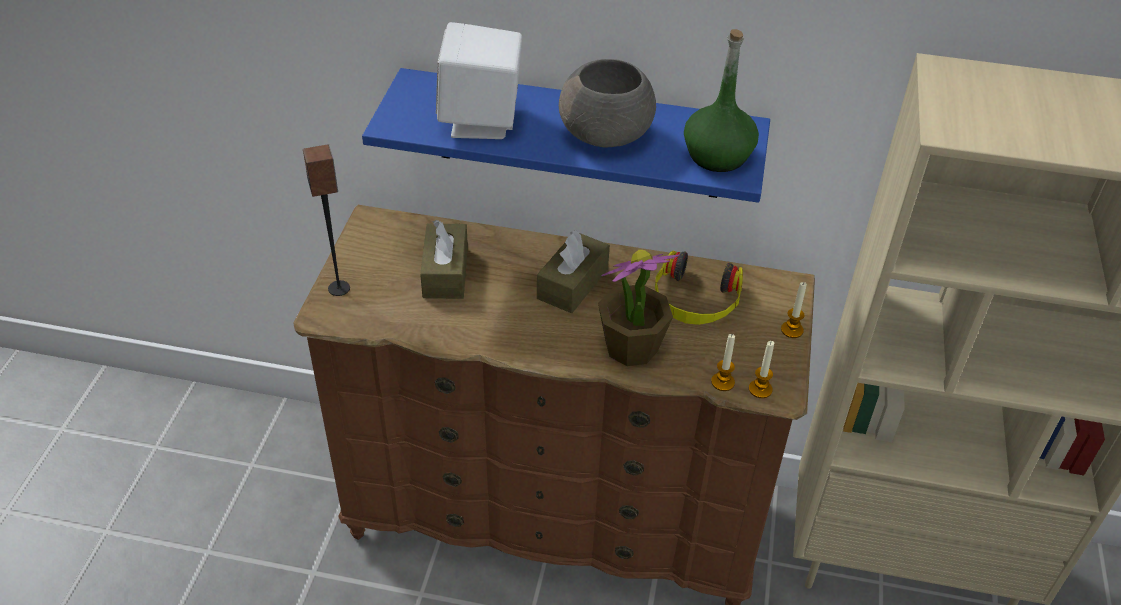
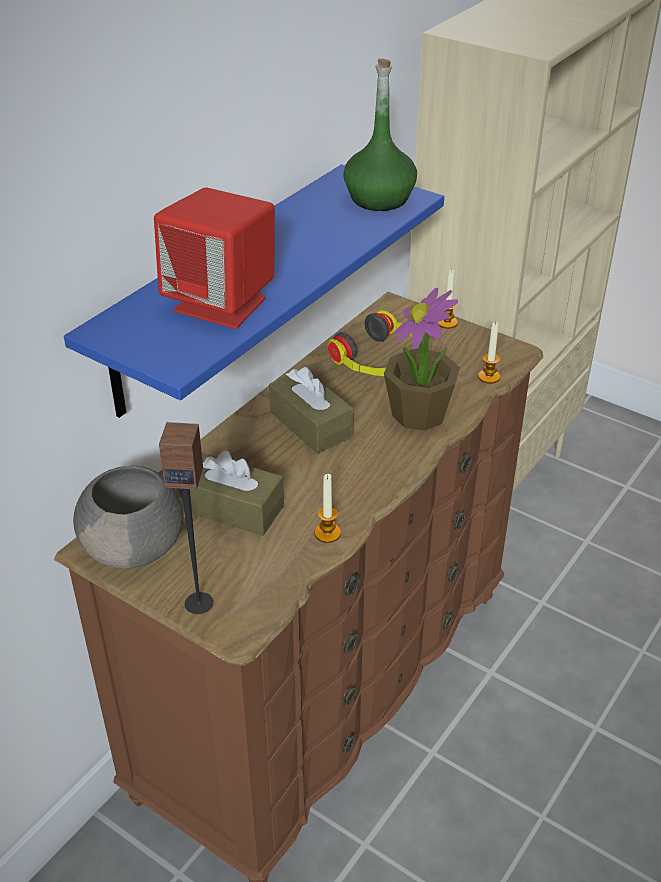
camera: 65 degrees left, 5 degrees down
(481, 121) = (222, 304): white speaker -> red speaker
(607, 135) = (305, 241): grey bowl -> grey bowl (136, 546)
(760, 389) = (506, 360): candle -> candle (327, 533)

